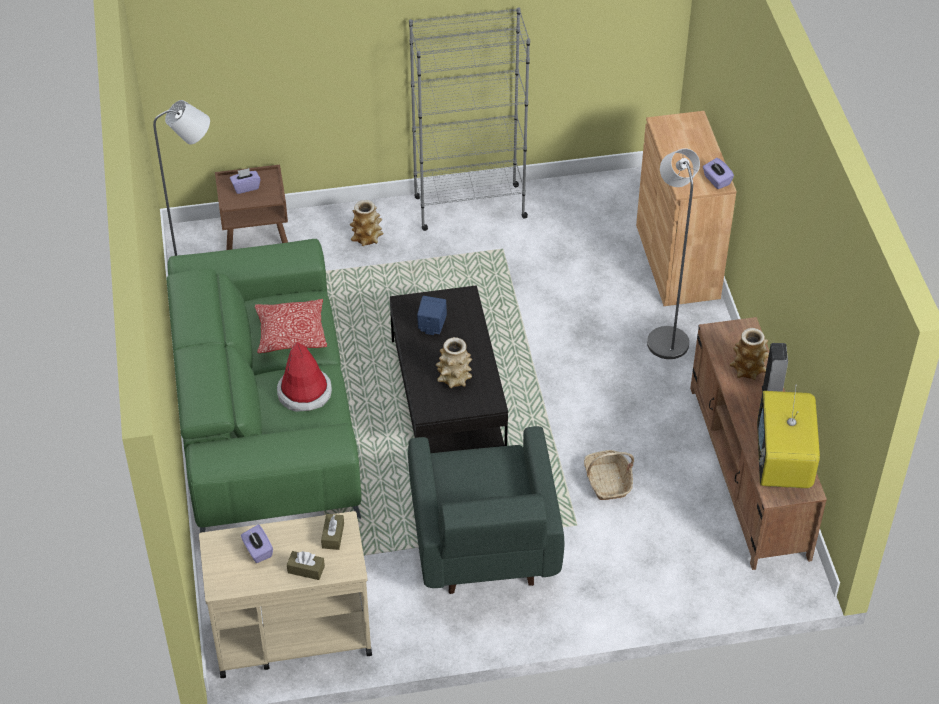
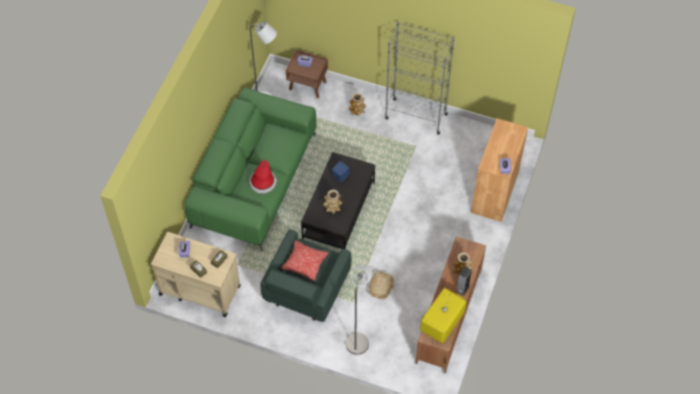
camera: 30 degrees right, 10 degrees up
(291, 334) = (276, 150): pillow -> pillow (305, 263)
(665, 337) = (459, 229): grey floor lamp -> grey floor lamp (358, 339)

